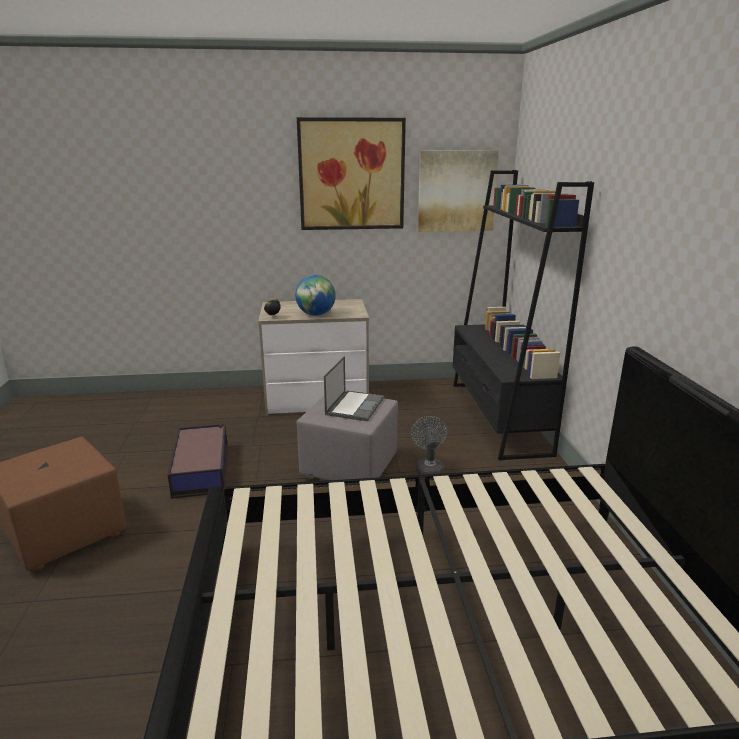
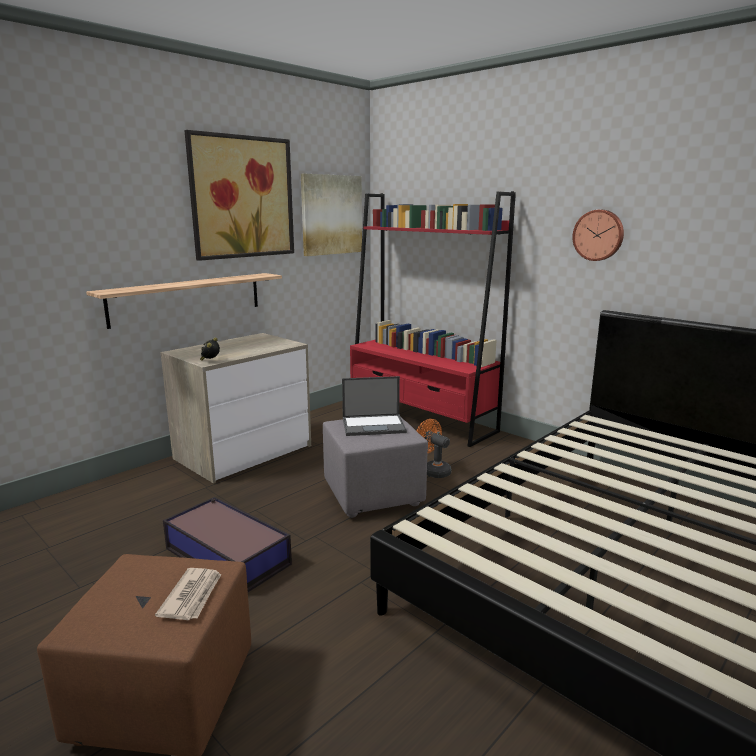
camera: 40 degrees left, 5 degrees down
(61, 474) = (192, 596): none -> newspaper
(292, 261) = (187, 299): none -> shelf
(316, 314) = (251, 351): globe -> none
(355, 405) = (374, 425): laptop -> laptop turned 105 degrees clockwise
(428, 468) = (433, 471): grey fan -> orange fan
(498, 417) = (421, 418): black bookcase -> red bookcase
(650, 249) = (598, 235): none -> wall clock

